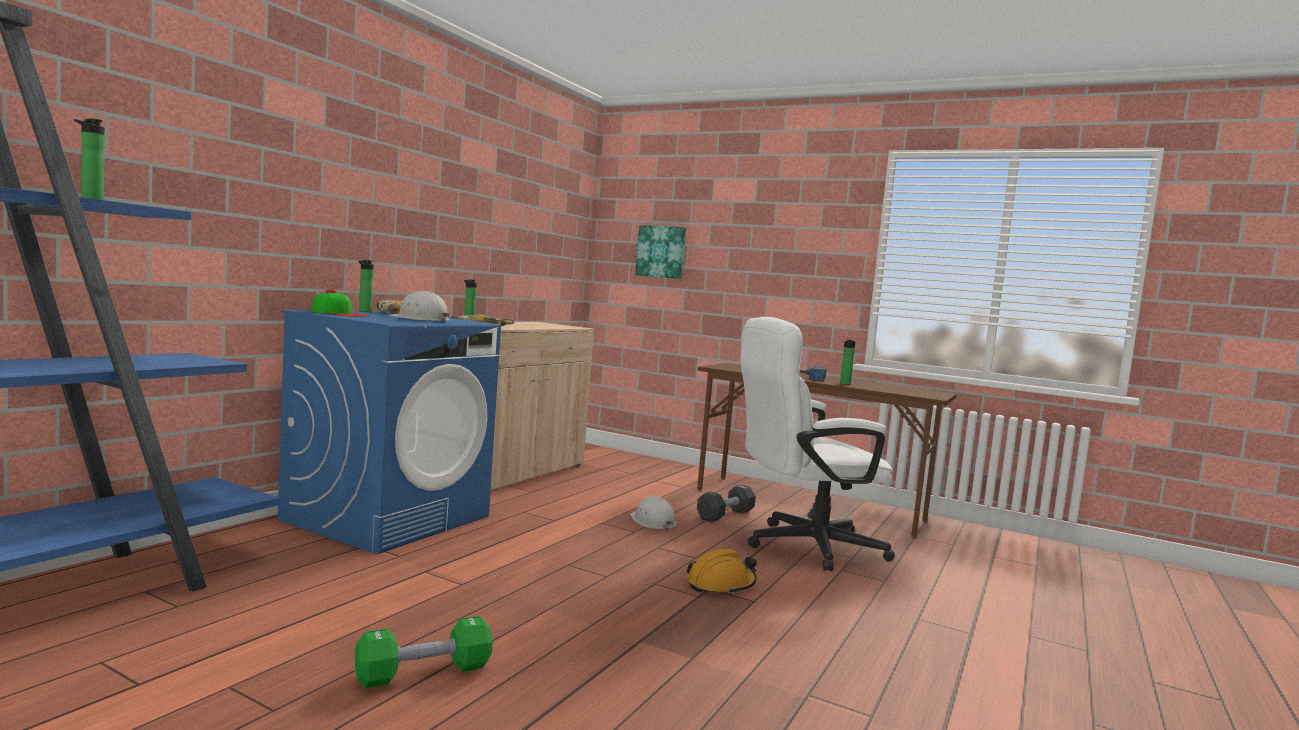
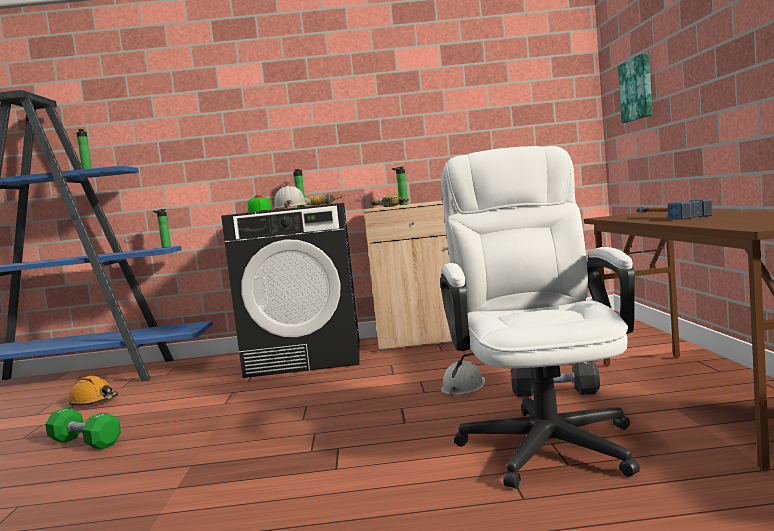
camera: 60 degrees right, 0 degrees up
(388, 518) = (306, 358): blue washing machine -> black washing machine
(721, 585) = (353, 448): orange hard hat -> orange hard hat (94, 402)
(802, 546) = (544, 439): white office chair -> white office chair turned 45 degrees clockwise
(845, 384) = (694, 221): bottle -> bottle (164, 247)

